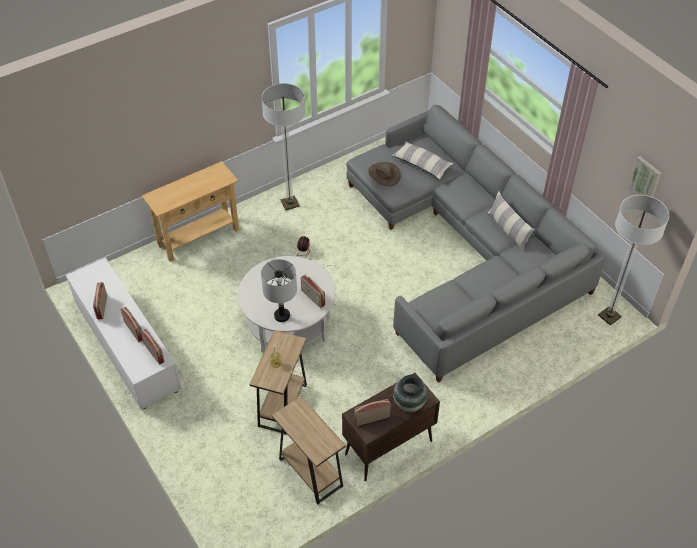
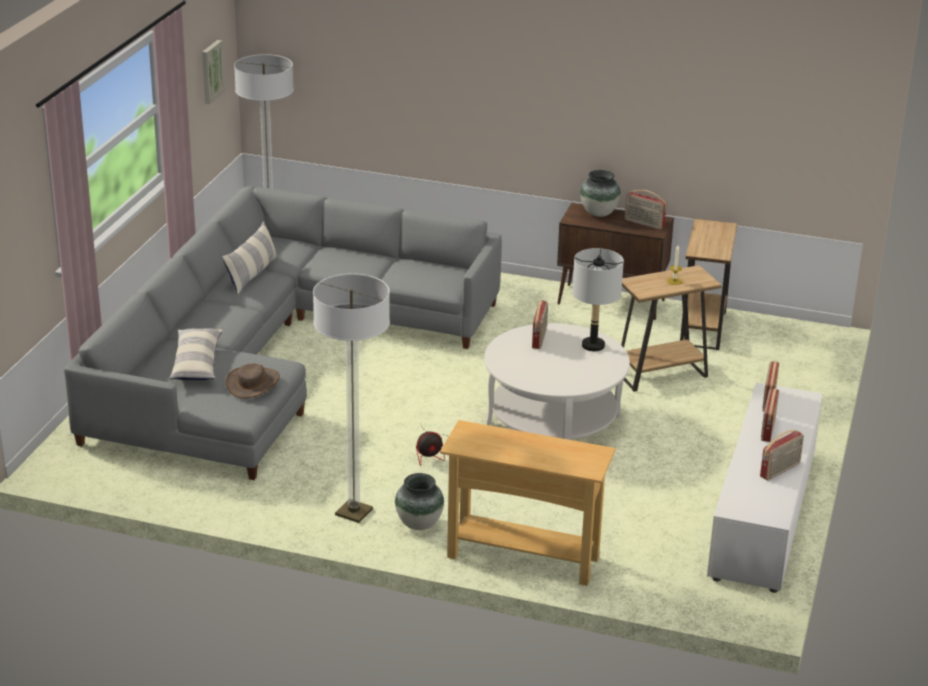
camera: 130 degrees left, 20 degrees down
(258, 218) = (418, 524): none -> vase

